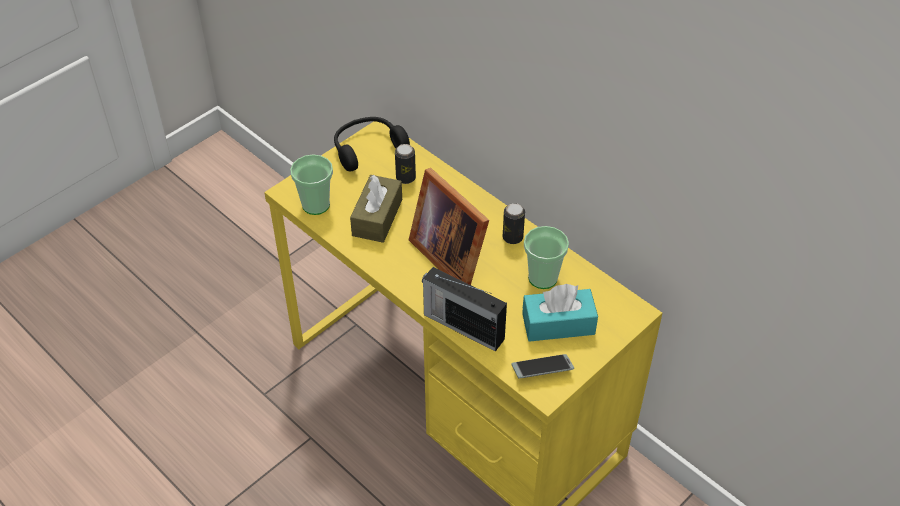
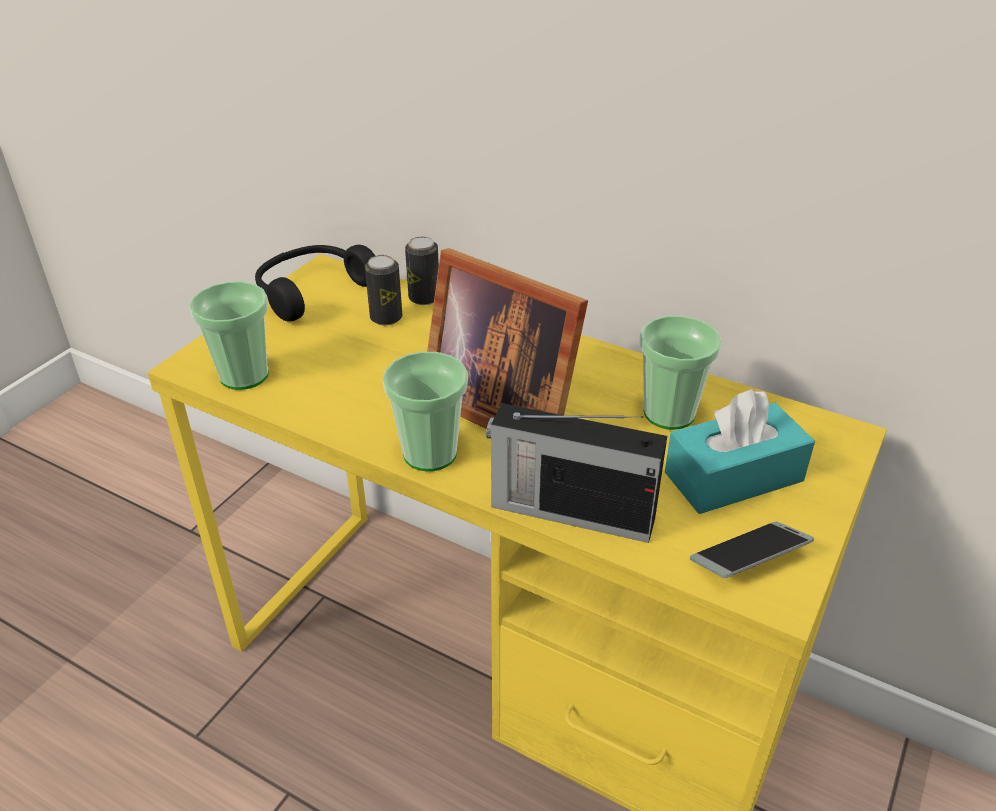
camera: 15 degrees left, 10 degrees down
(377, 217) = (356, 376): brown tissue box -> none
(402, 276) = (430, 453): none -> cup
(512, 237) = (591, 367): can -> can (424, 298)

